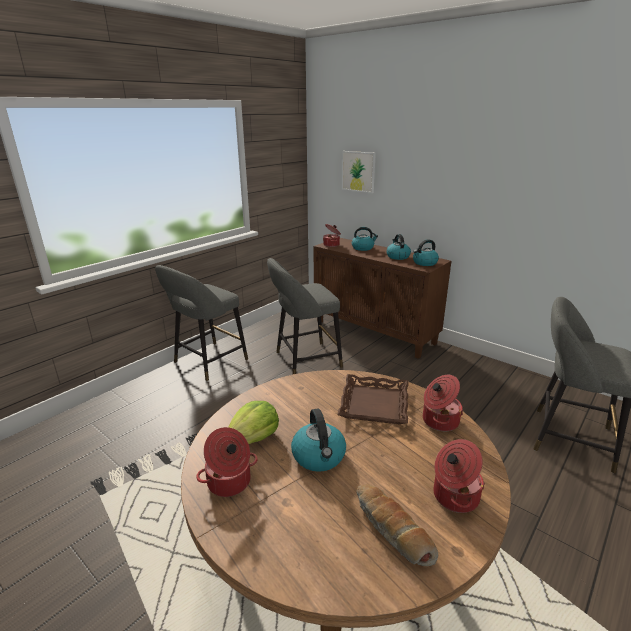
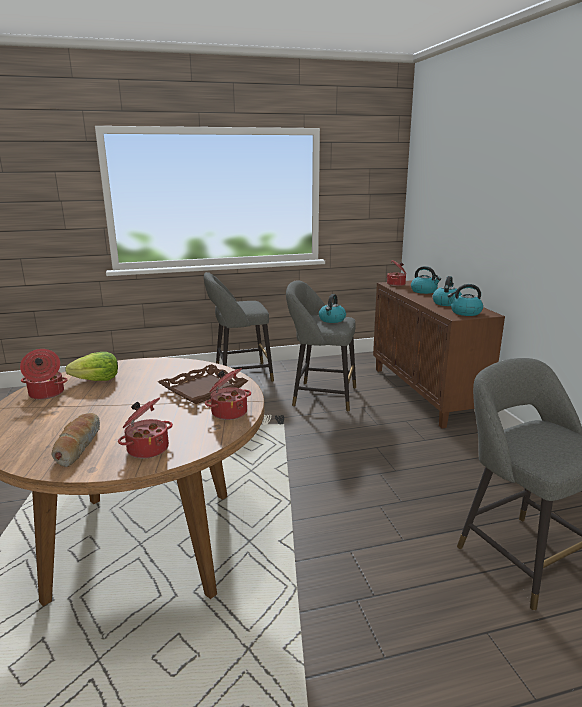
camera: 35 degrees right, 5 degrees down
(319, 456) = (112, 401): kettle -> kettle (332, 320)
(358, 171) = (440, 205): picture -> none

